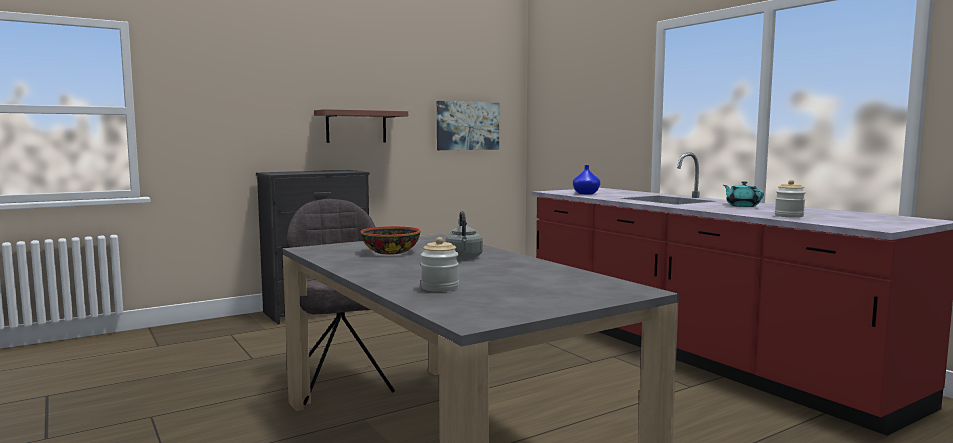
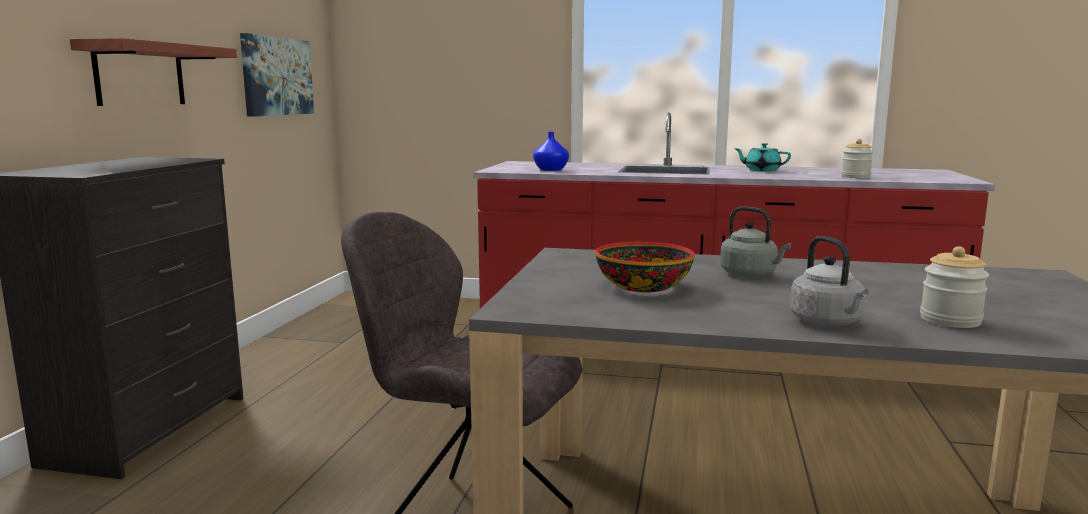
camera: 45 degrees left, 5 degrees up
(384, 275) = (828, 323): none -> grey kettle

